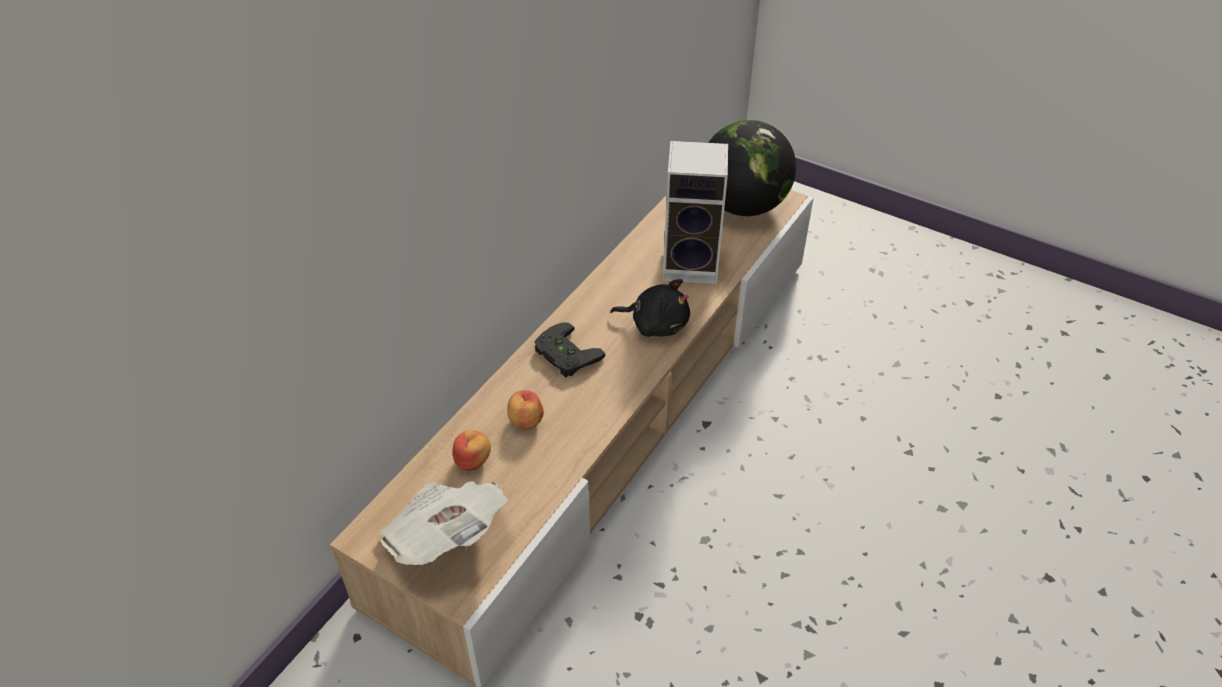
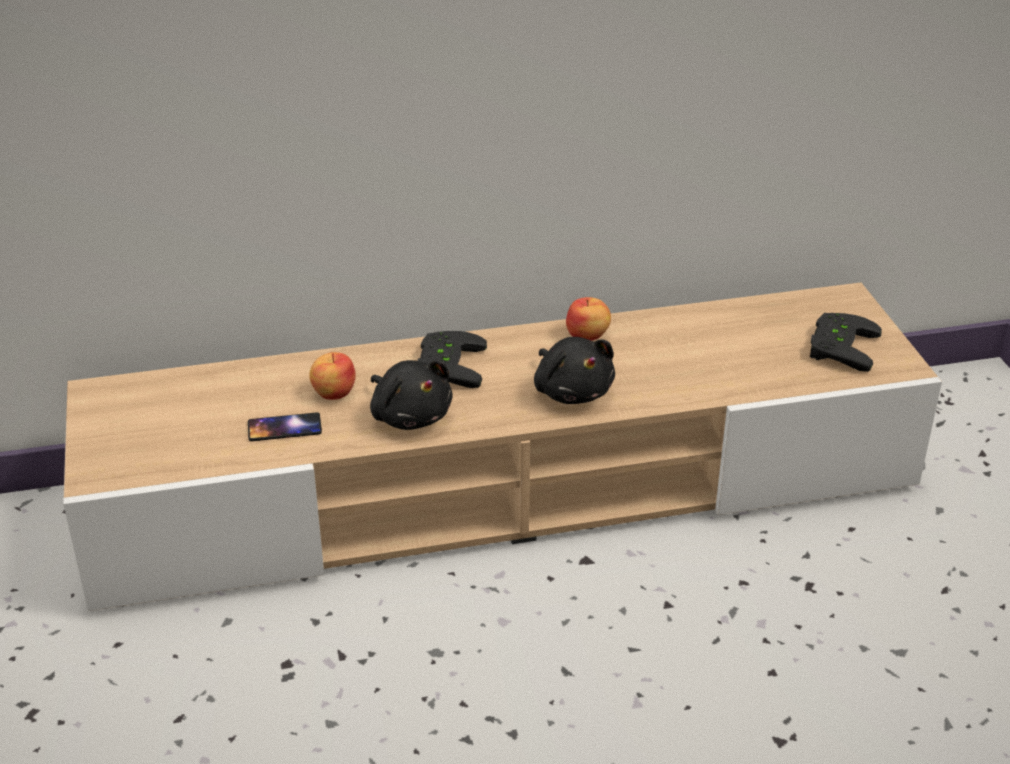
camera: 45 degrees right, 10 degrees down
(445, 536) = (146, 430): newspaper -> none
(473, 461) = (249, 394): apple -> apple (588, 336)
(531, 467) = (284, 428): none -> phone
(592, 404) = (410, 416): none -> black plush toy
(693, 265) = (692, 365): speaker -> none
(743, 206) = (838, 346): globe -> black game controller

